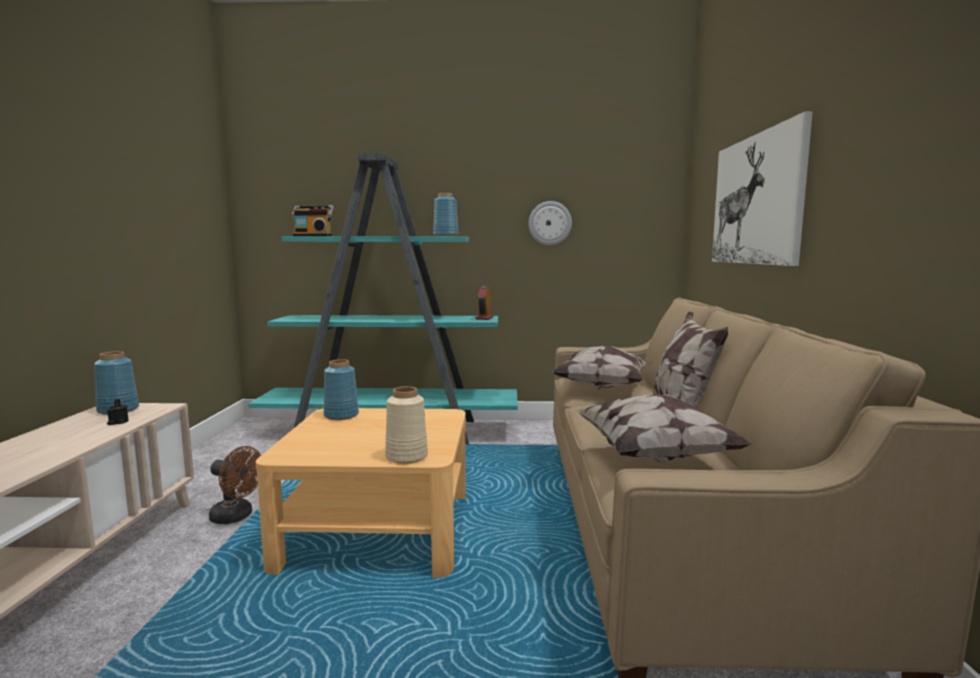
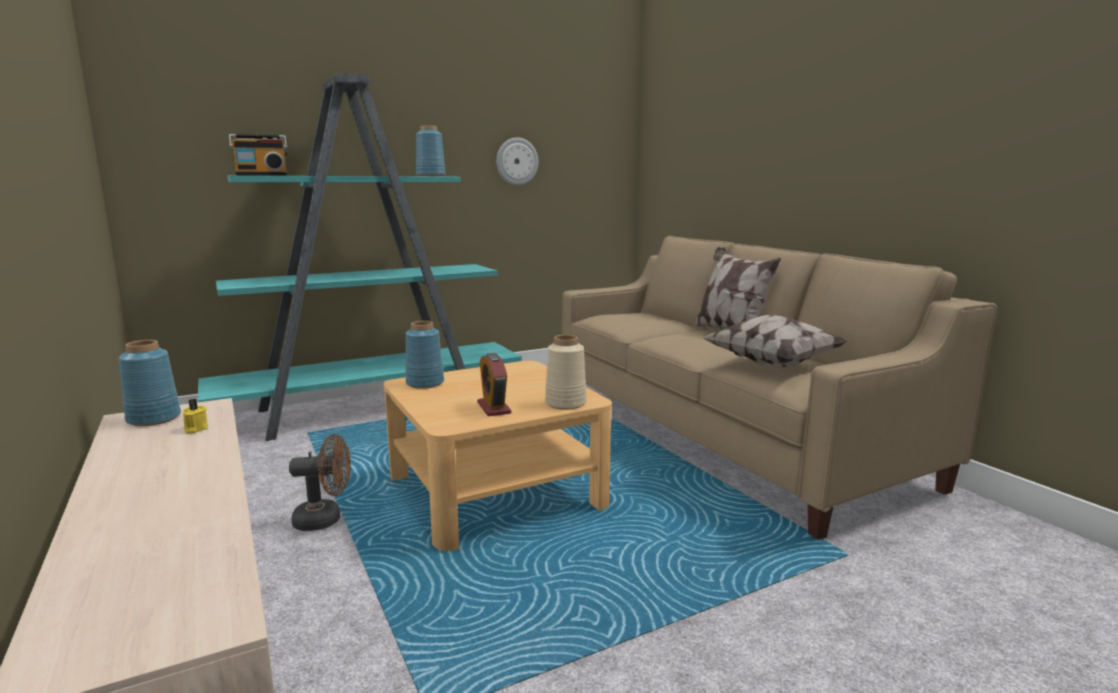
camera: 30 degrees left, 5 degrees up
(118, 422) = (195, 429): black candle -> yellow candle
(484, 318) = (472, 267): alarm clock -> alarm clock (494, 408)
(604, 386) = (640, 322): pillow -> none
(756, 200) = (743, 148): picture -> none

